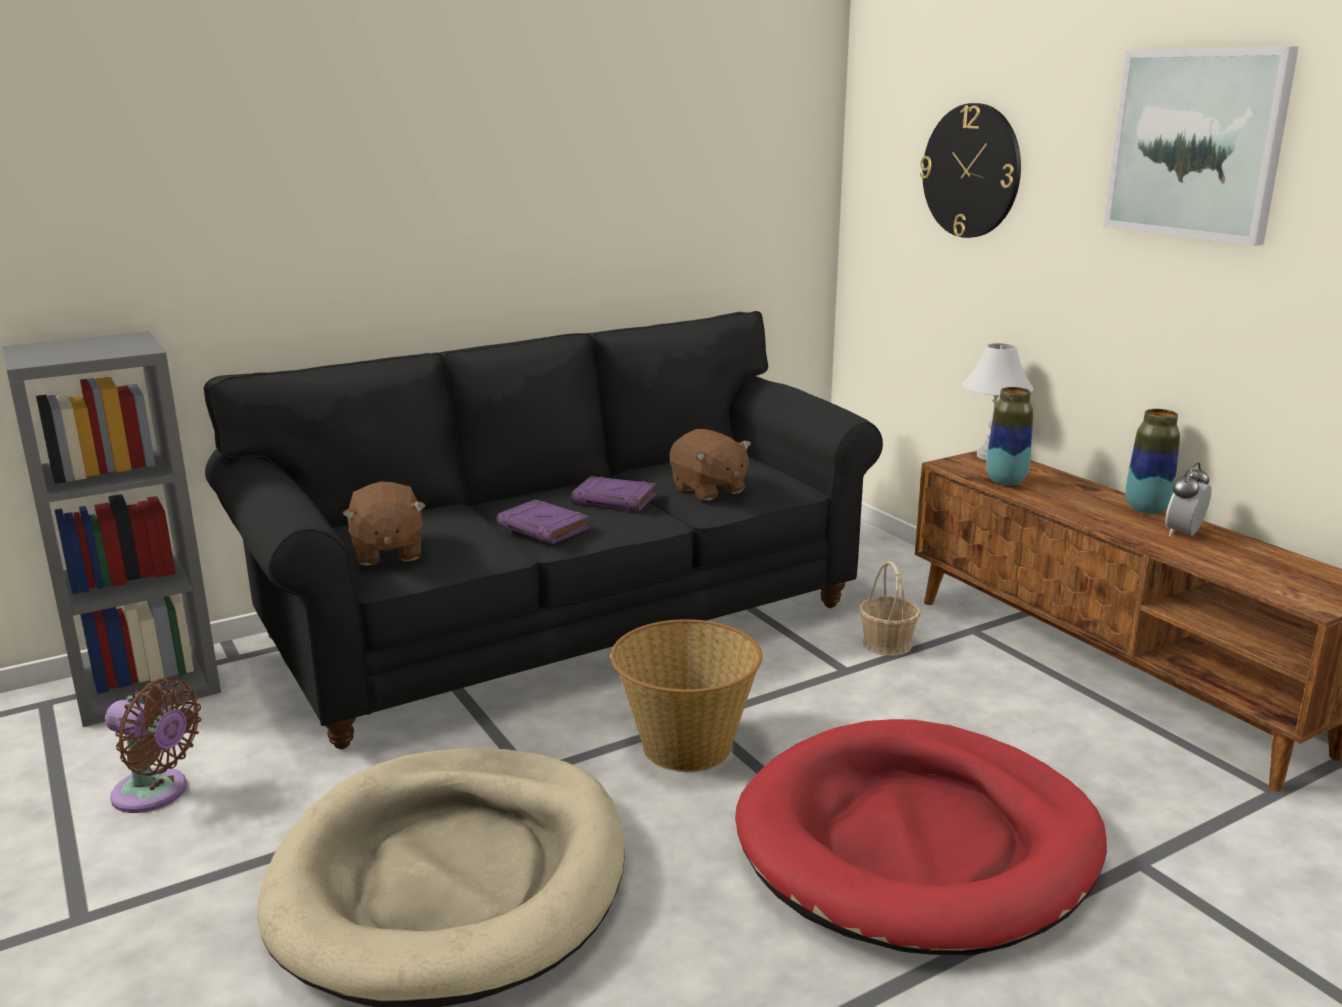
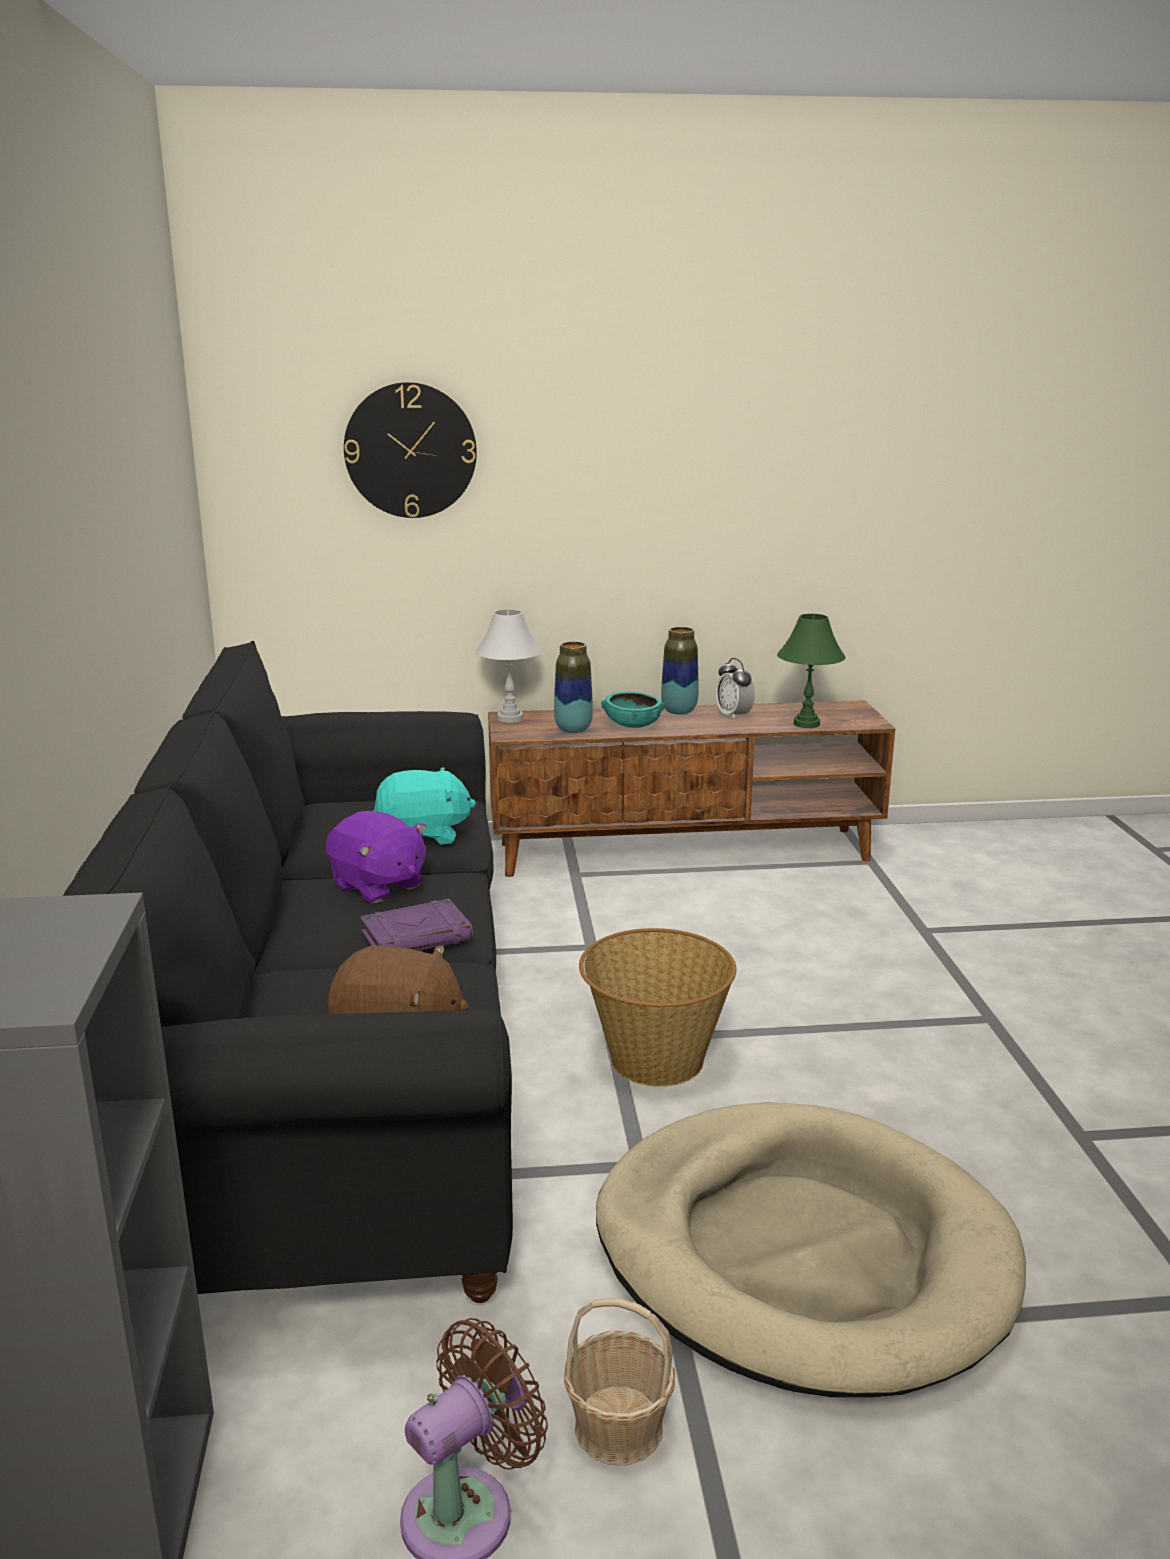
camera: 65 degrees left, 0 degrees up
(615, 500) = (378, 886): purple book -> purple plush toy
(708, 490) = (423, 836): brown plush toy -> turquoise plush toy
(887, 644) = (562, 915): basket -> basket (618, 1427)
(918, 843) = (864, 998): red dog bed -> none
(1064, 499) = (632, 725): none -> turquoise bowl
(1196, 144) = (660, 409): picture -> none
(1234, 571) = (807, 724): none -> green table lamp

